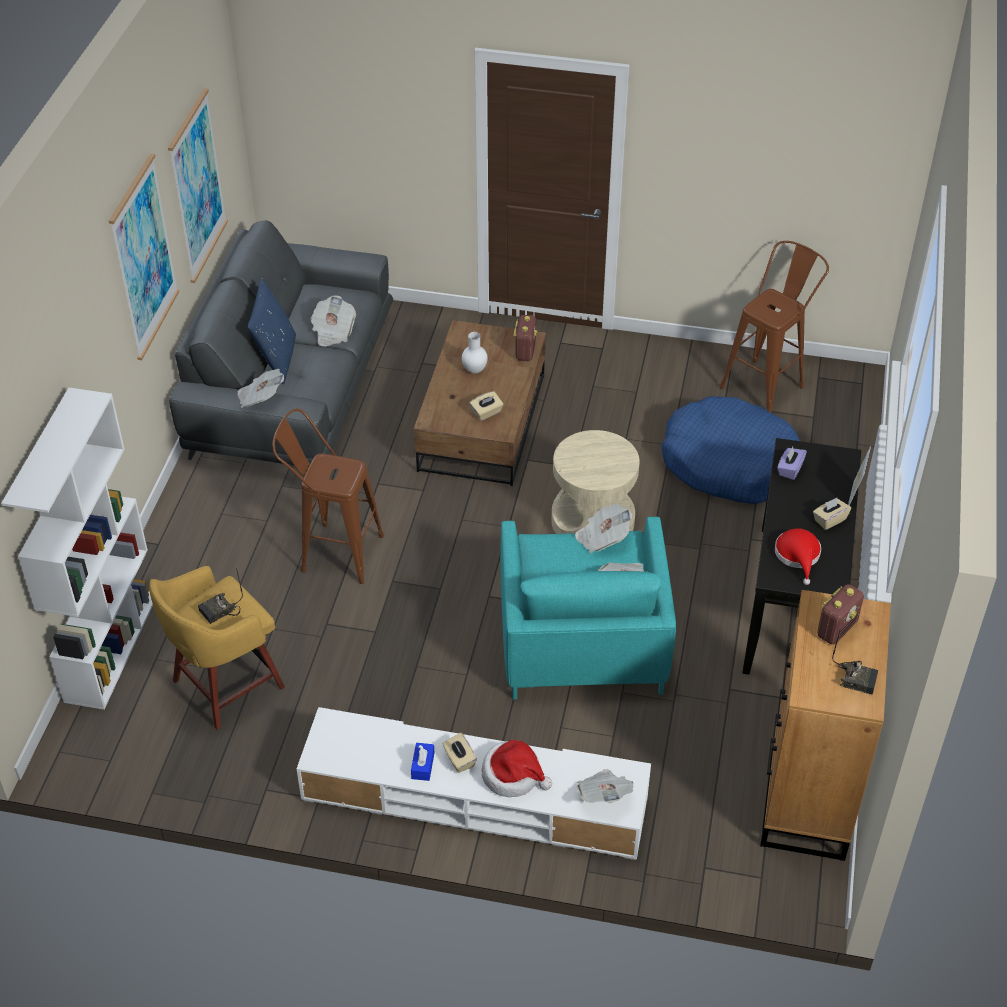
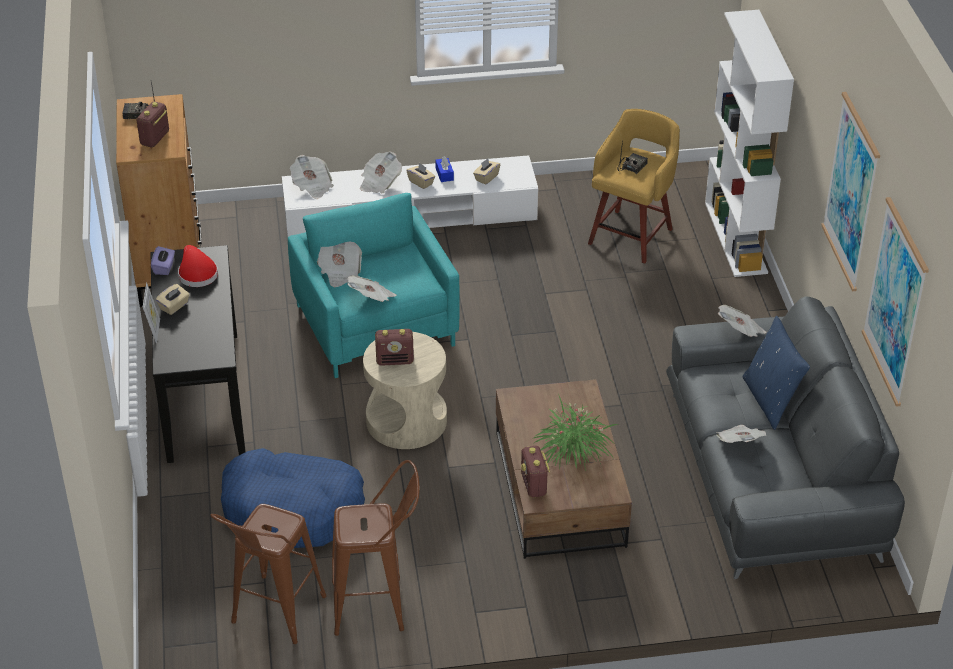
camera: 160 degrees right, 5 degrees down
(333, 551) = (619, 340): brown stool -> brown stool (378, 605)
(475, 370) = (573, 450): white vase -> potted plant
(486, 413) = (536, 410): beige tissue box -> beige tissue box (486, 178)
(513, 775) = (379, 183): hat -> newspaper
(606, 458) = (395, 360): none -> radio
(790, 469) = (217, 340): purple tissue box -> purple tissue box (164, 267)

